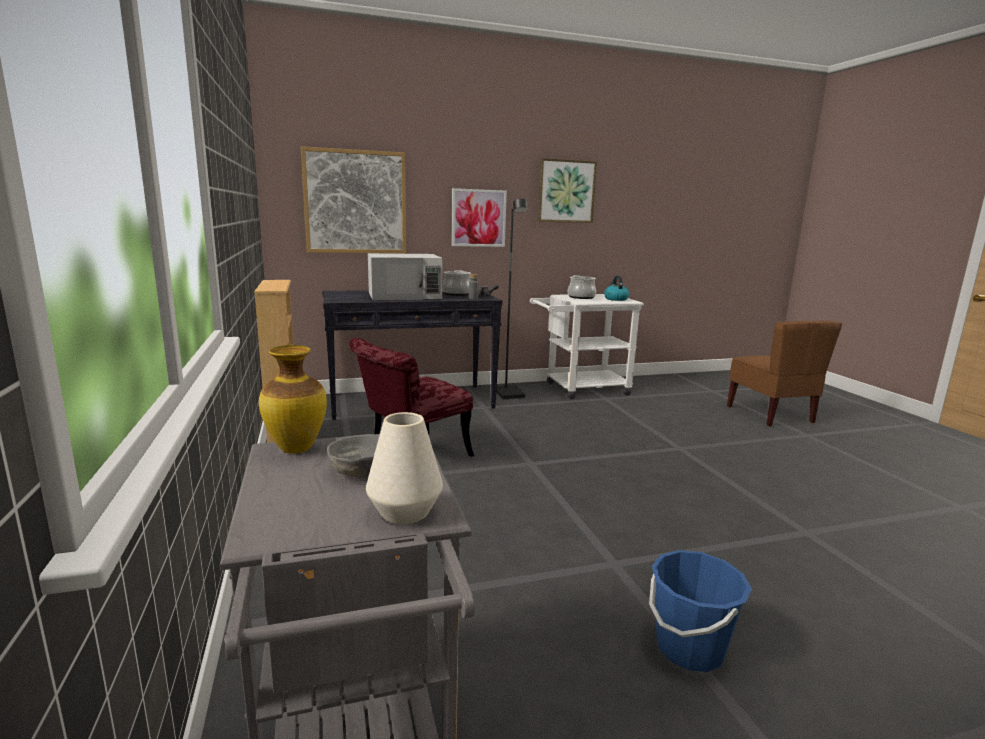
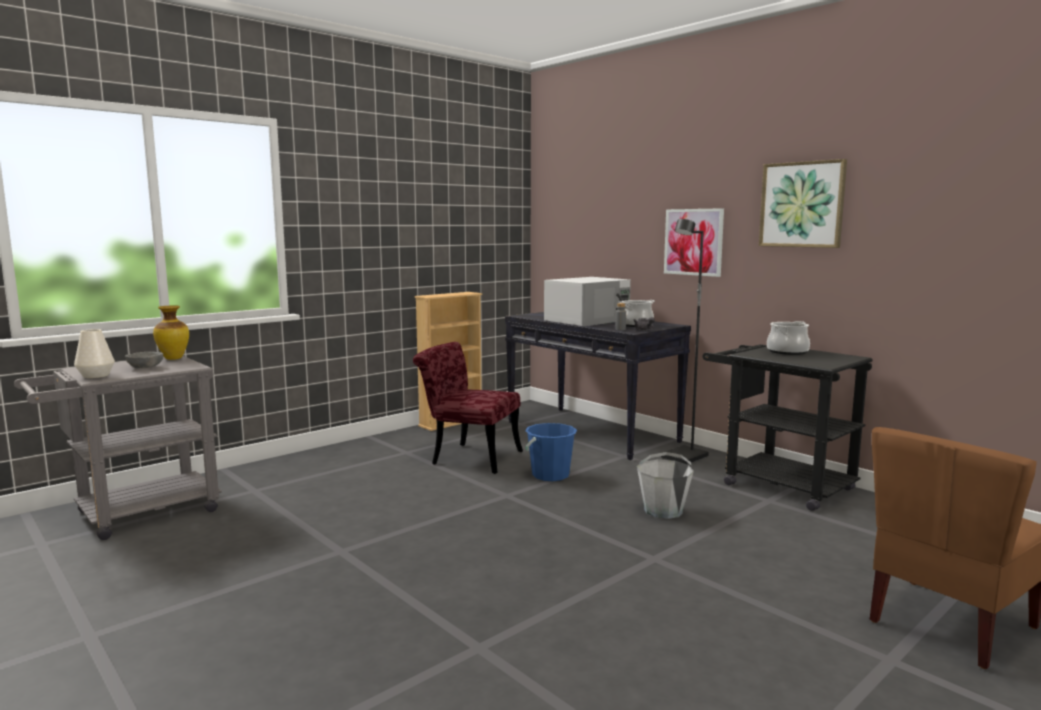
camera: 65 degrees right, 5 degrees down
(355, 202) = (588, 228): picture -> none
(405, 295) = (587, 320): white microwave -> white microwave turned 90 degrees counterclockwise
(580, 389) = (777, 484): white cart -> black cart
(603, 425) = (663, 511): none -> grey bucket
(615, 299) = (819, 360): kettle -> none
(689, 648) = (232, 589): blue bucket -> blue bucket (550, 475)

